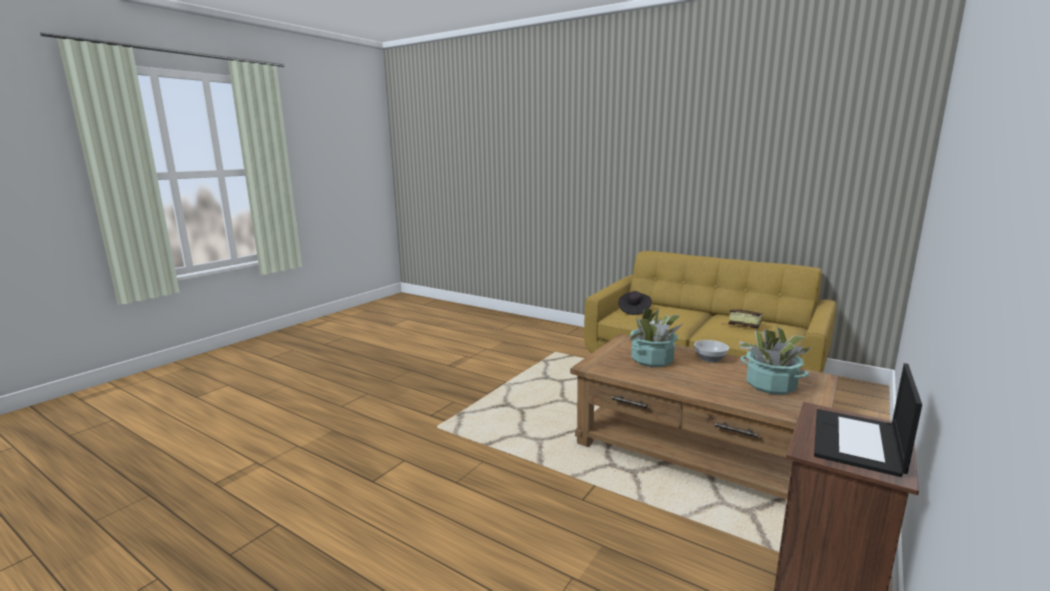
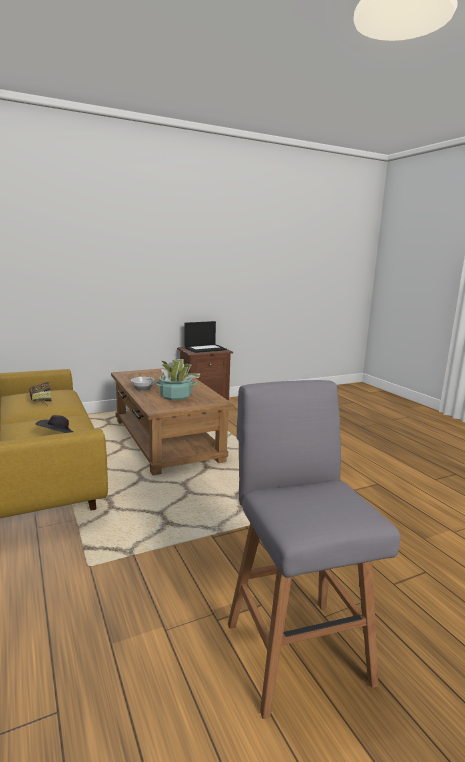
camera: 150 degrees left, 0 degrees up
(422, 358) = (295, 648): none -> grey stool
(770, 385) = (153, 376): potted plant -> none

